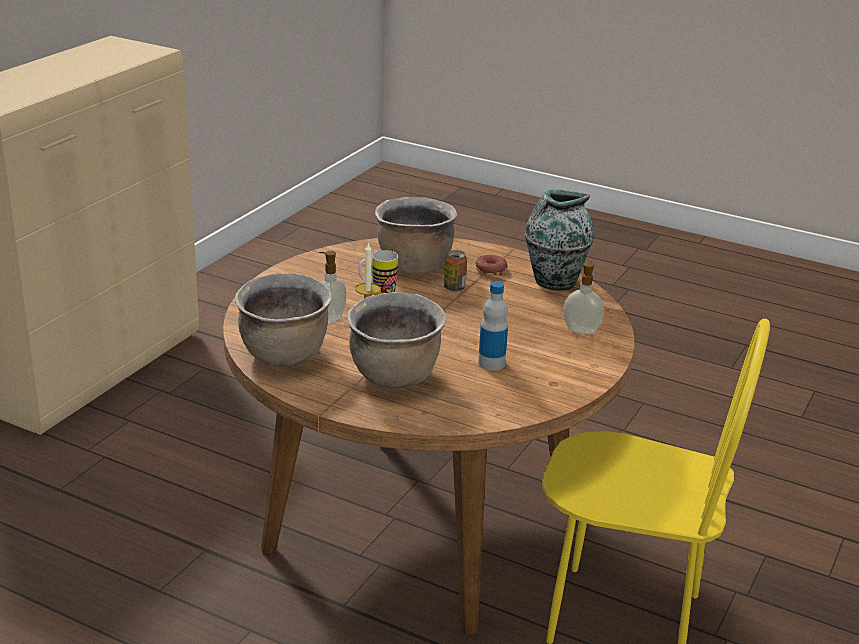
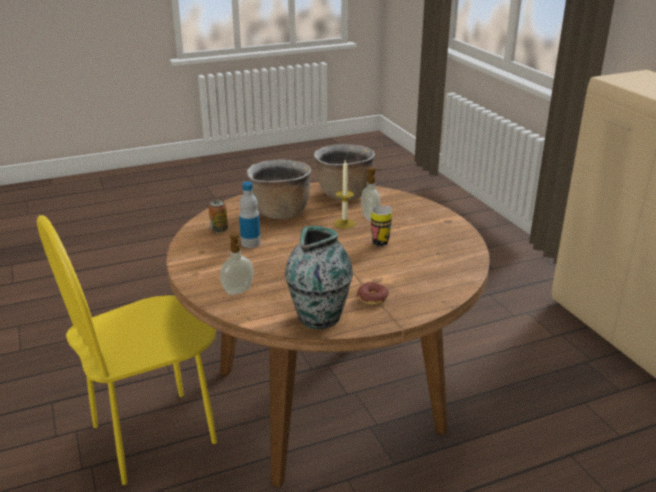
camera: 130 degrees right, 0 degrees up
(413, 265) = (417, 270): brown cooking pot -> none
(454, 288) = (361, 271): can -> can (219, 229)

